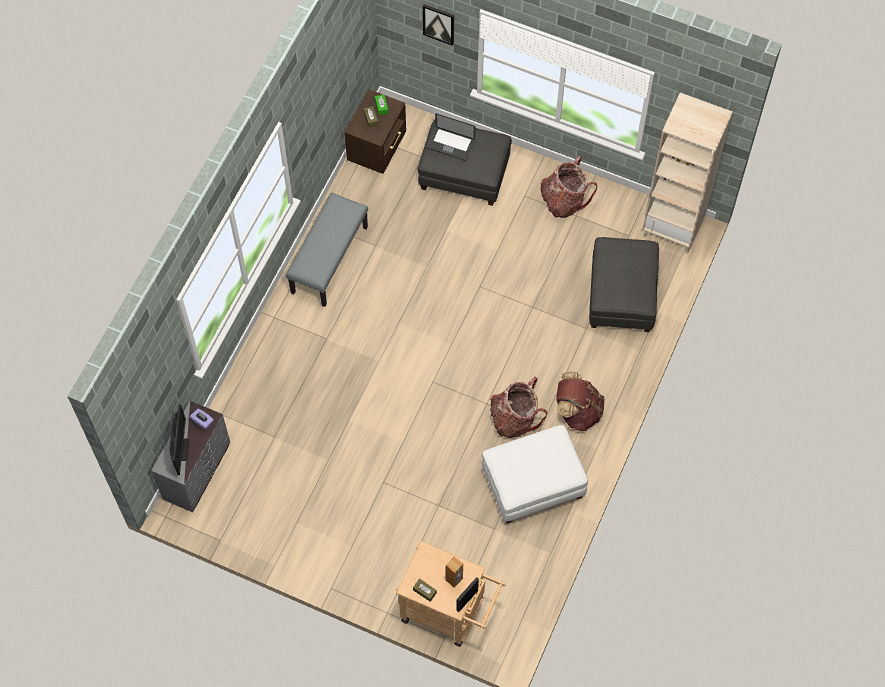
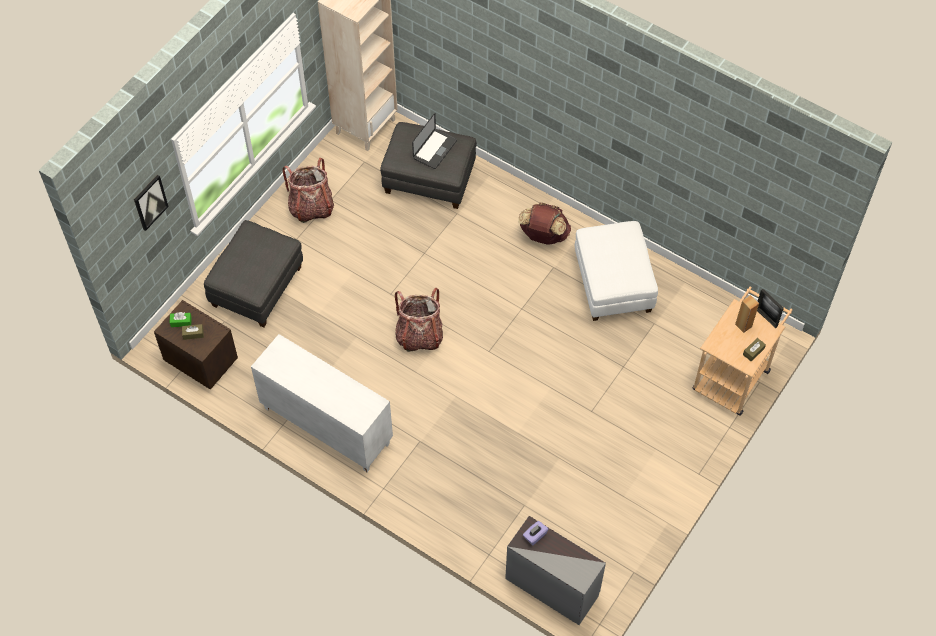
camera: 80 degrees left, 5 degrees down
(180, 449) = (564, 561): monitor -> none
(329, 259) = (325, 426): grey bench -> white cabinet
(450, 144) = (242, 270): laptop -> laptop (435, 149)
(514, 418) = (542, 288): backpack -> backpack (419, 335)

